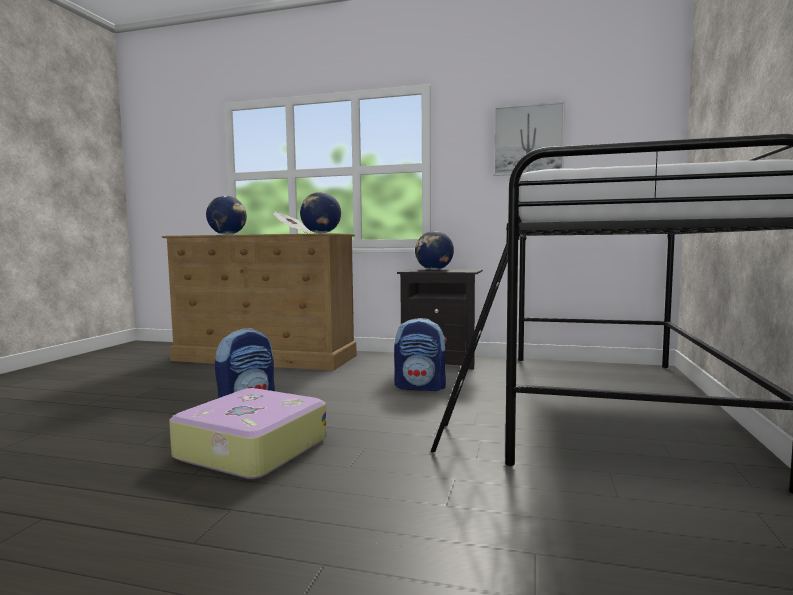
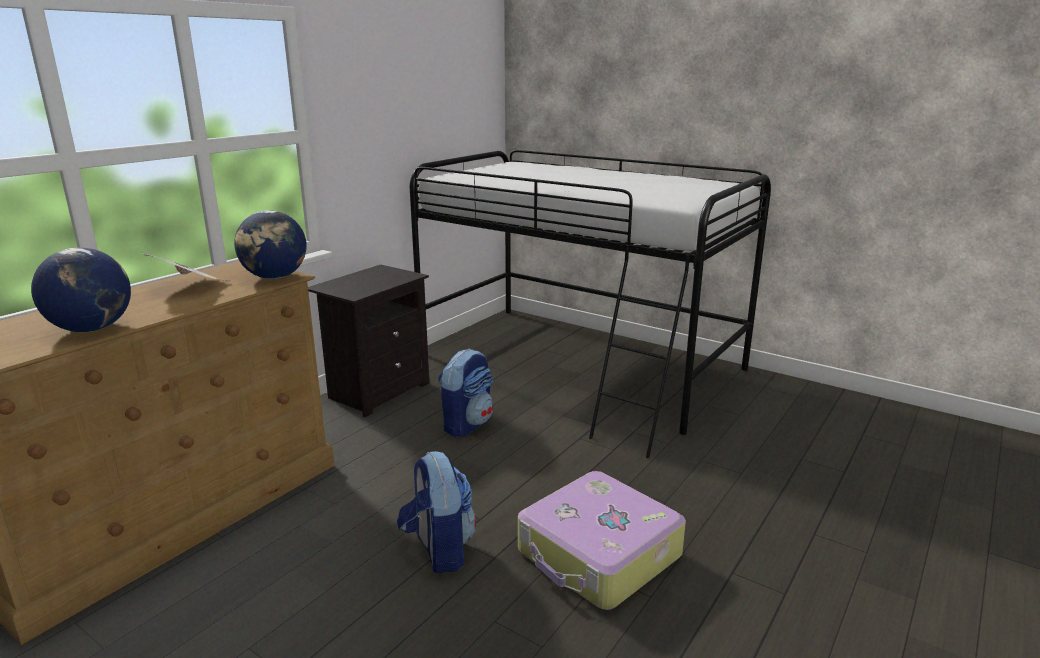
camera: 70 degrees left, 15 degrees up
(434, 269) = (354, 282): globe -> none
(528, 140) = (403, 98): picture -> none

